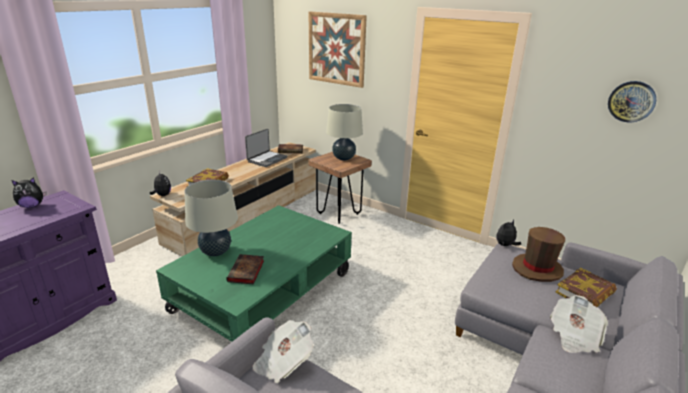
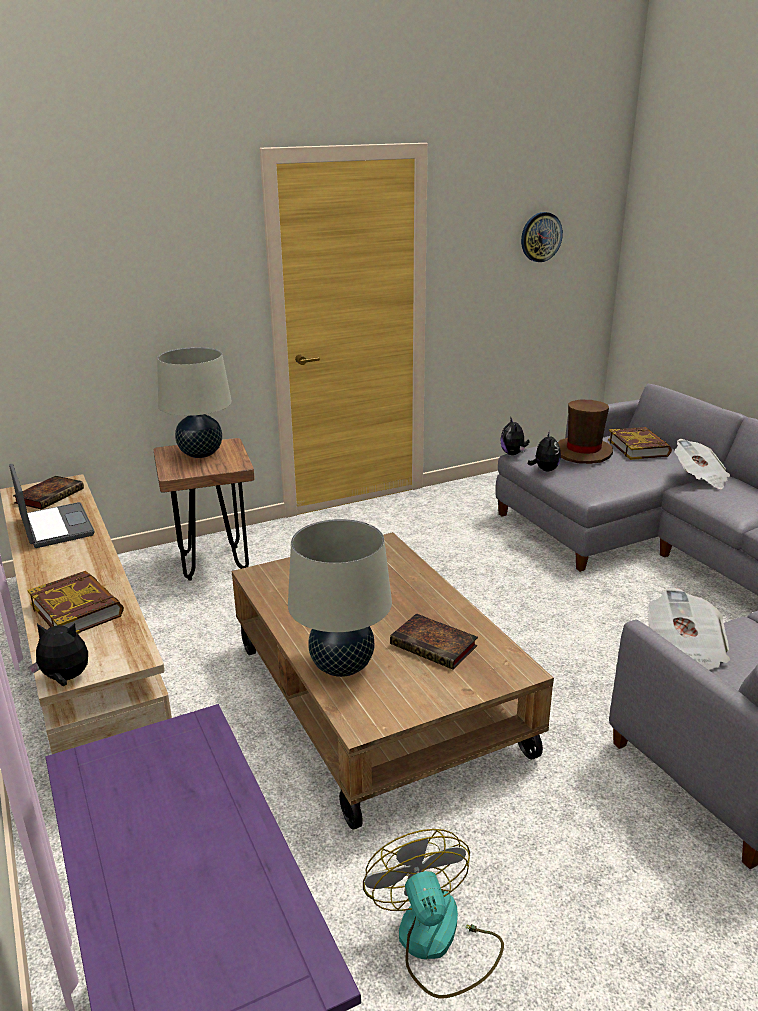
camera: 60 degrees left, 0 degrees up
(32, 206) = (105, 812): plush toy -> plush toy (544, 470)
(109, 357) = (436, 942): none -> fan
(265, 292) = (378, 698): green coffee table -> brown coffee table
(336, 49) = (97, 250): picture -> none

